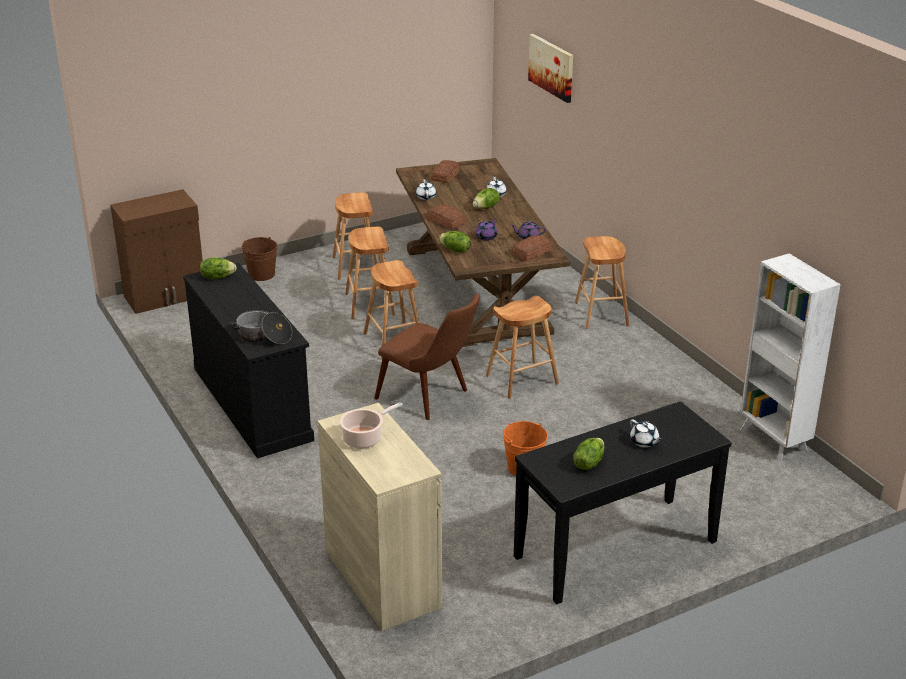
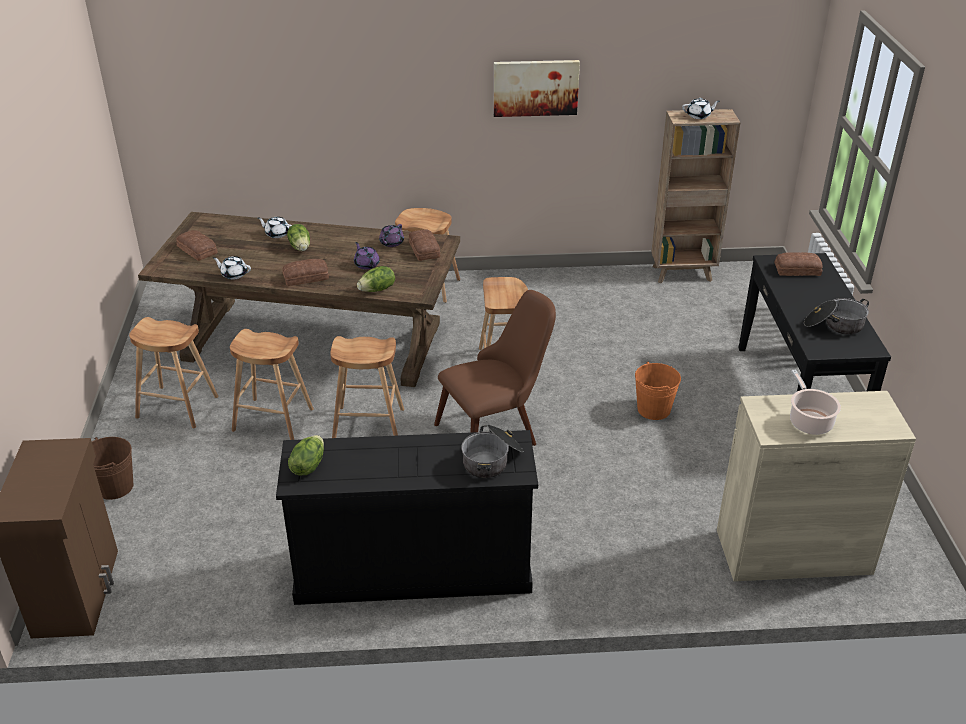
camera: 65 degrees left, 5 degrees up
(552, 67) = (244, 74): picture -> picture (535, 87)
(588, 463) = (834, 325): lettuce -> cooking pot
(644, 442) = (811, 290): white teapot -> white teapot (699, 116)
(676, 429) = (796, 269): none -> bread
(774, 441) = (683, 273): white bookcase -> brown bookcase

